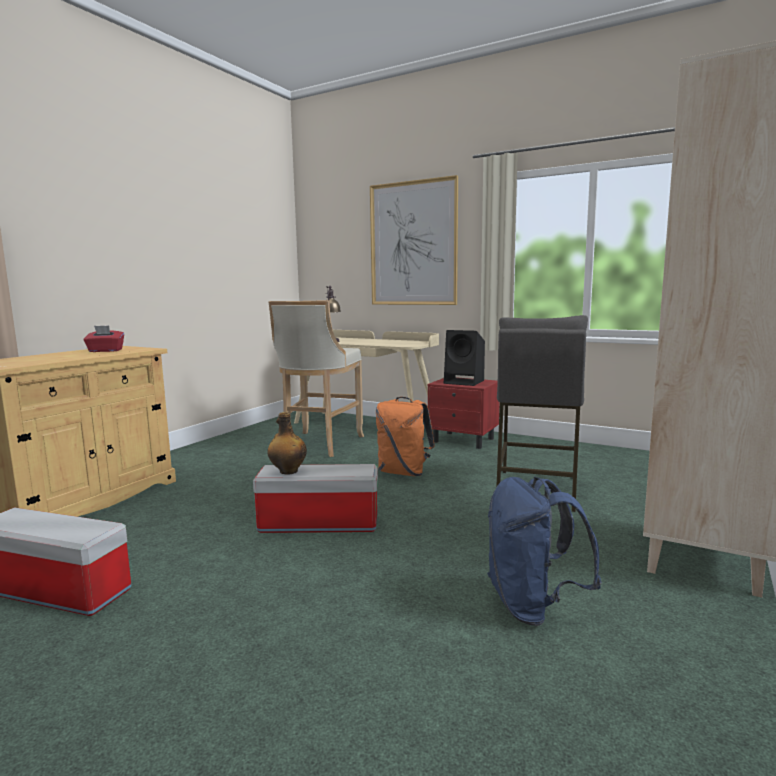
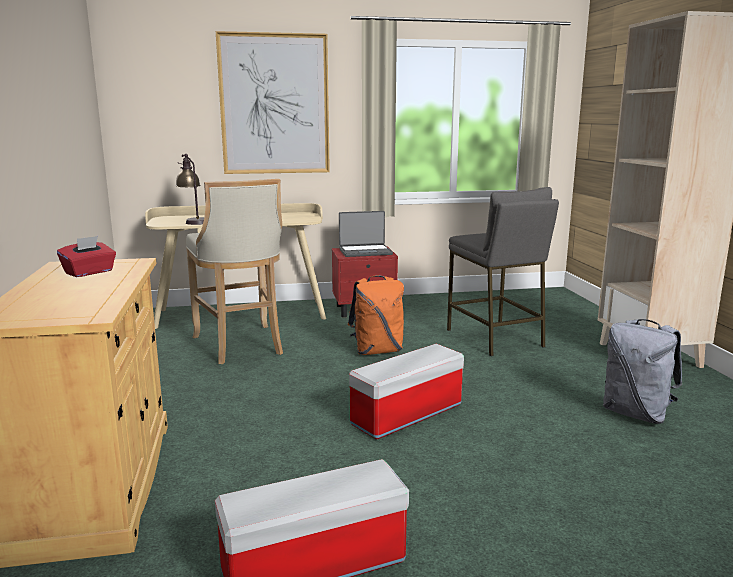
camera: 40 degrees left, 5 degrees up
(288, 471) = (389, 369): bottle -> none
(465, 382) = (365, 252): black speaker -> laptop
(533, 606) = (636, 414): blue backpack -> grey backpack

